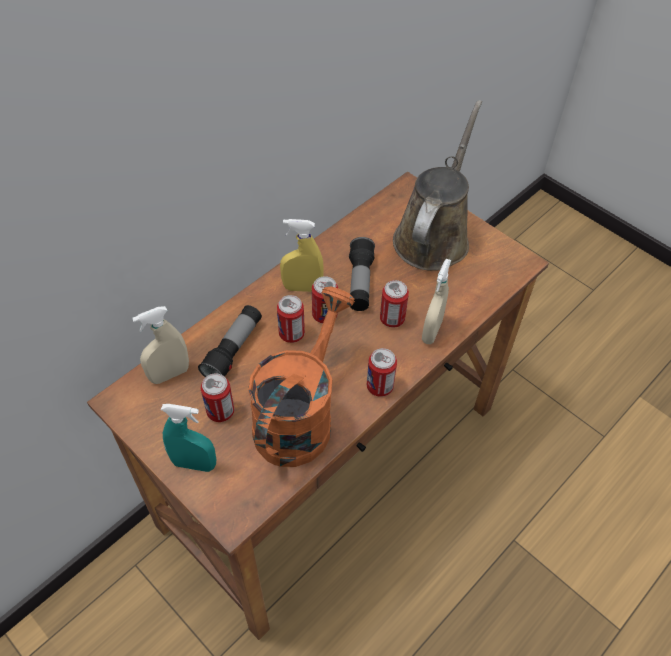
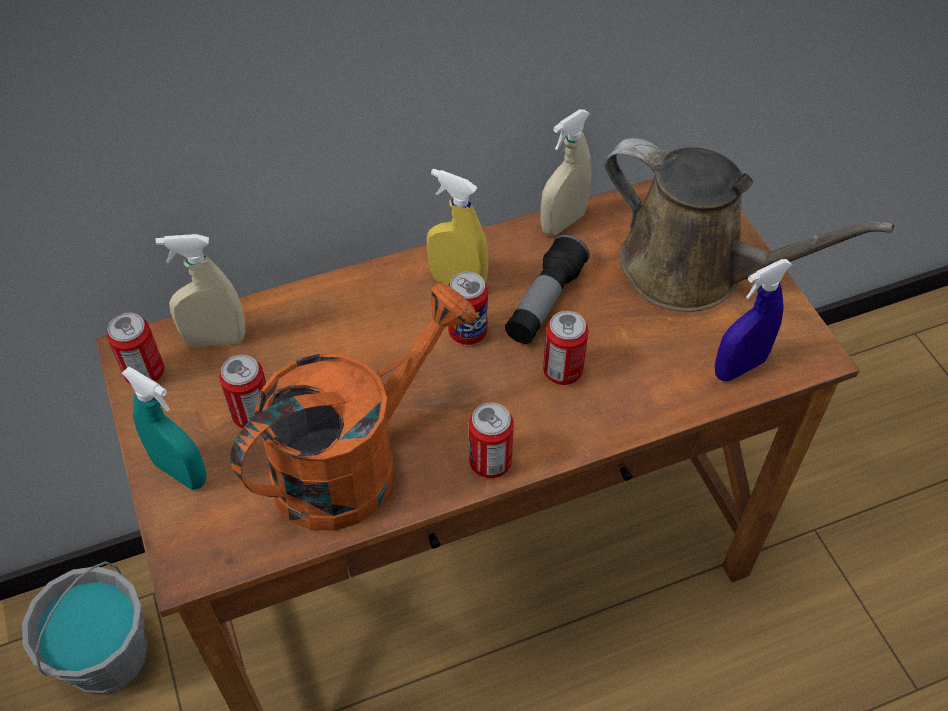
camera: 25 degrees right, 0 degrees up
(123, 617) = (106, 655): none -> grey bucket
(233, 350) = (316, 337): flashlight -> none
(291, 334) = (407, 342): can -> can (145, 373)
(431, 331) = (612, 410): beige spray bottle -> beige spray bottle (563, 223)
(433, 236) = (693, 271): brown watering can -> brown watering can turned 75 degrees clockwise
(487, 283) = (739, 367): none -> blue spray bottle

